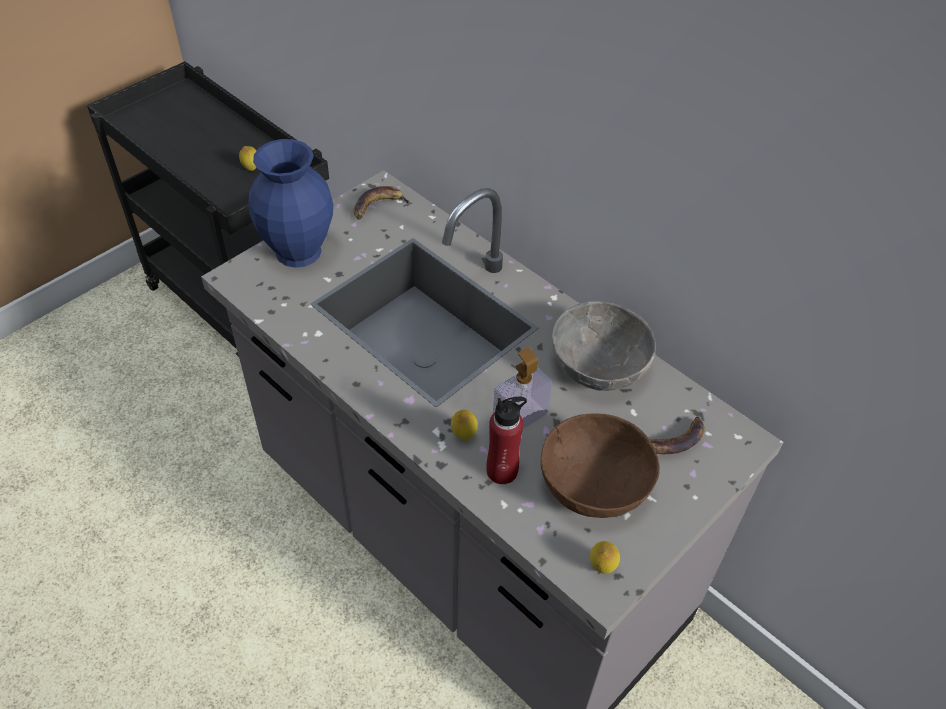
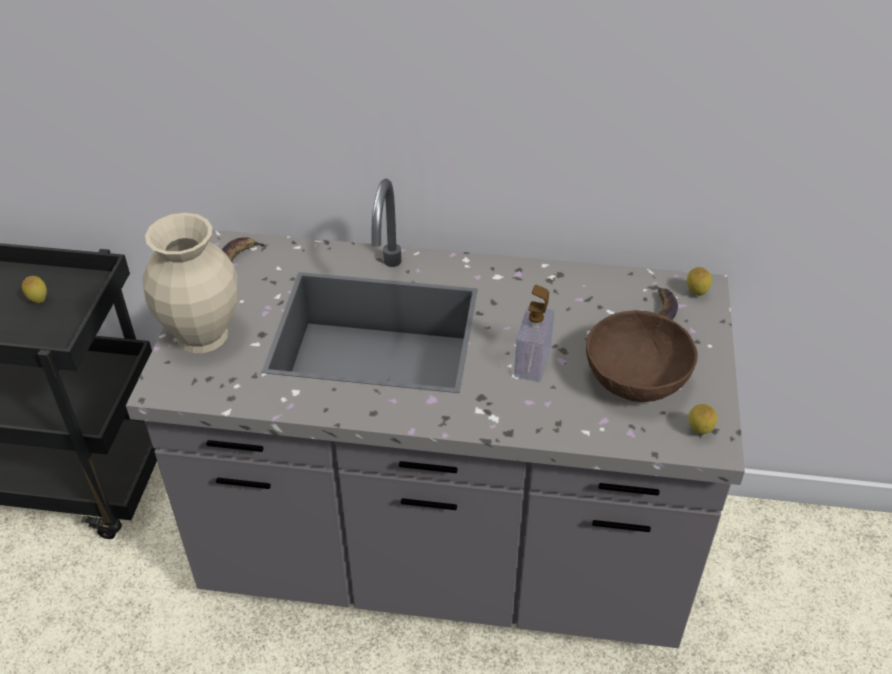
camera: 35 degrees left, 5 degrees down
(298, 250) = (201, 334): blue vase -> beige vase
(463, 436) = (504, 401): lemon -> lemon (696, 294)
(502, 471) = (560, 409): red bottle -> none
(598, 367) = (552, 293): grey bowl -> none

